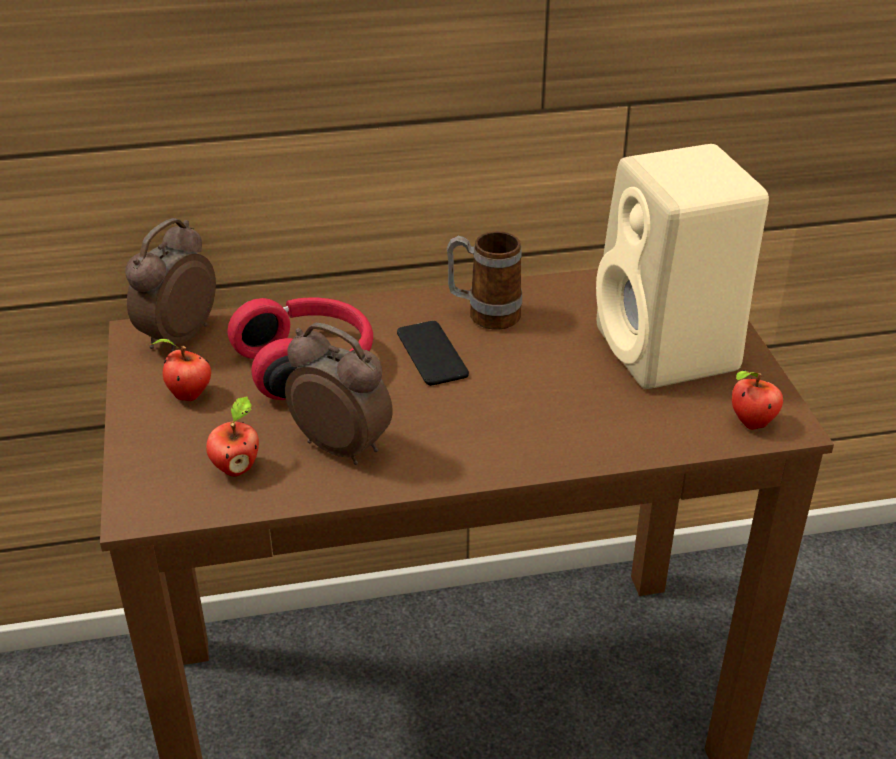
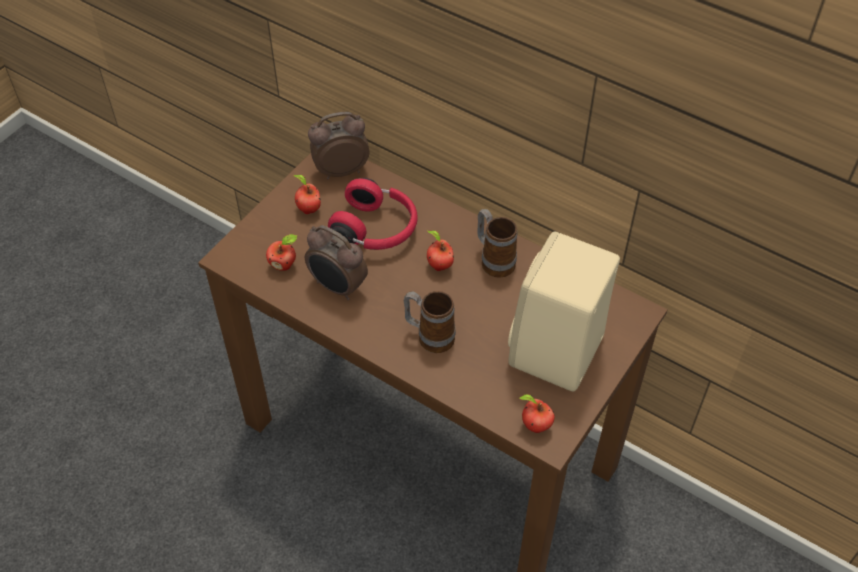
camera: 45 degrees right, 15 degrees up
(342, 446) = (337, 287): alarm clock -> alarm clock turned 135 degrees clockwise
(432, 354) = (438, 265): phone -> apple
(522, 421) = (429, 336): none -> mug

